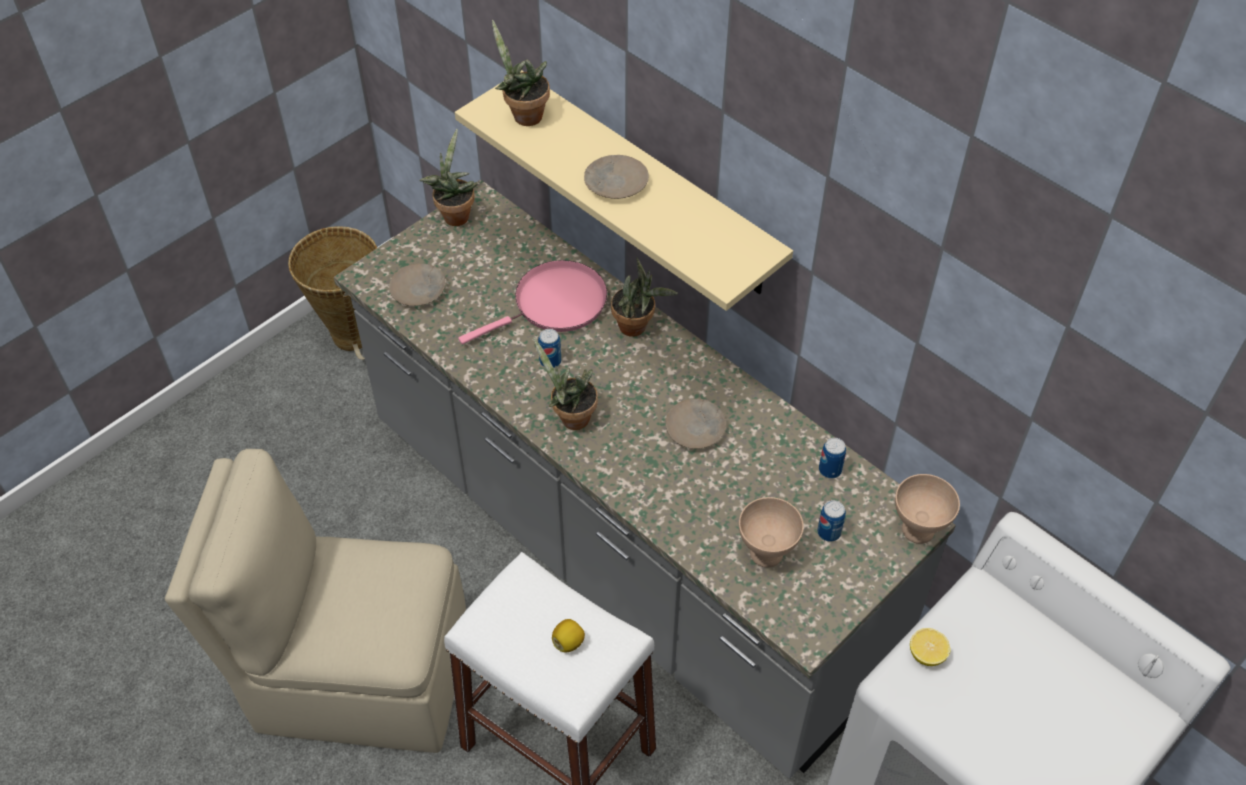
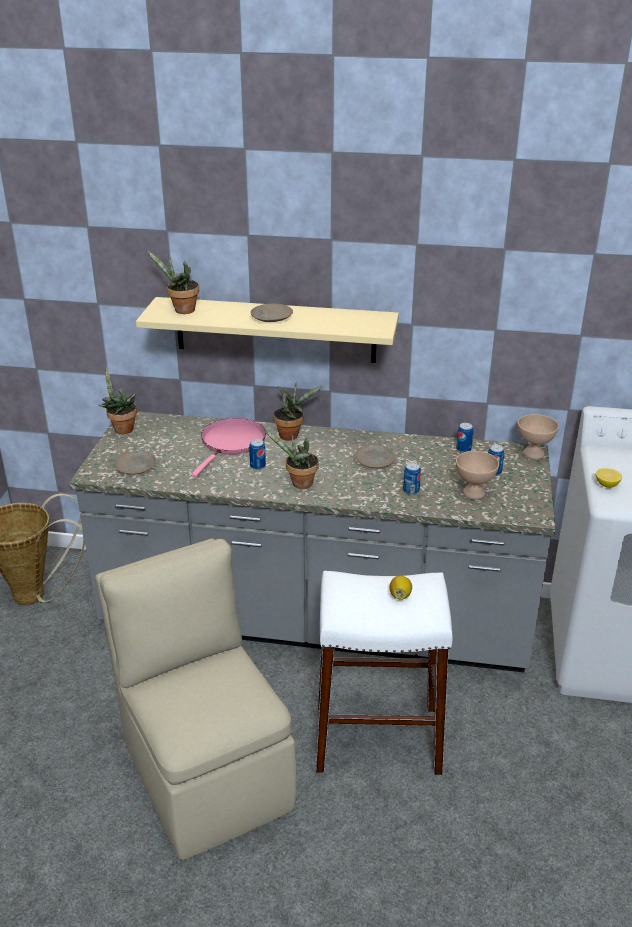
camera: 35 degrees left, 20 degrees down
(357, 675) = (206, 773): beige chair -> beige chair turned 90 degrees clockwise
(691, 504) = (411, 490): none -> can

